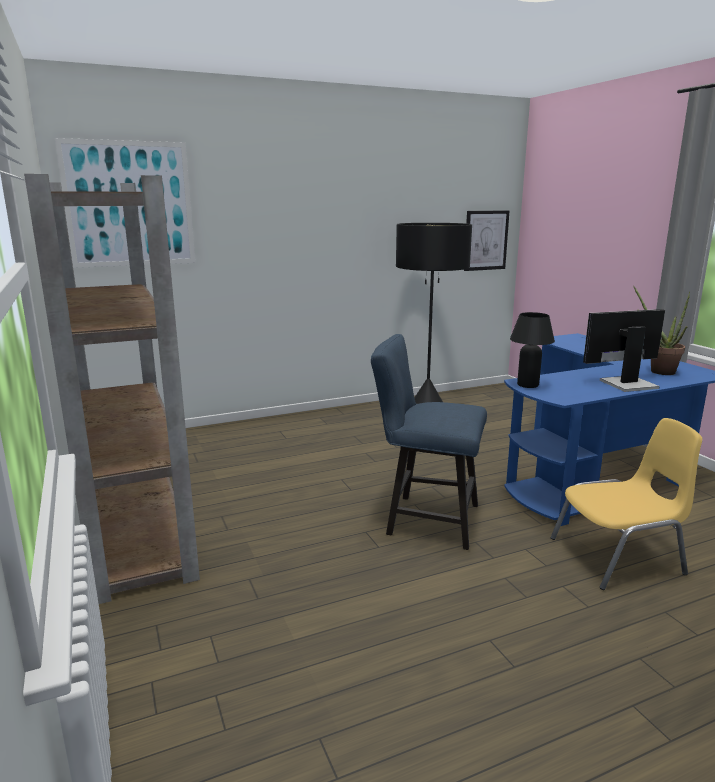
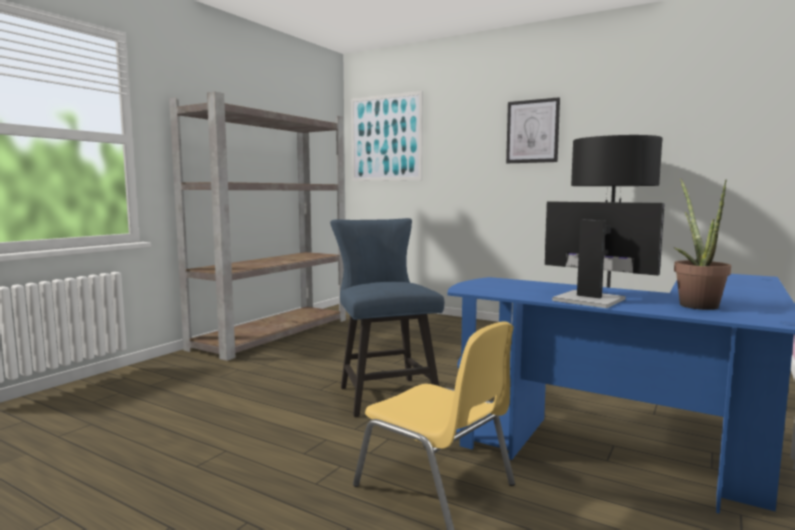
camera: 55 degrees right, 10 degrees down
(485, 240) = (742, 163): picture -> picture (532, 131)
(527, 385) = (487, 281): black table lamp -> none

